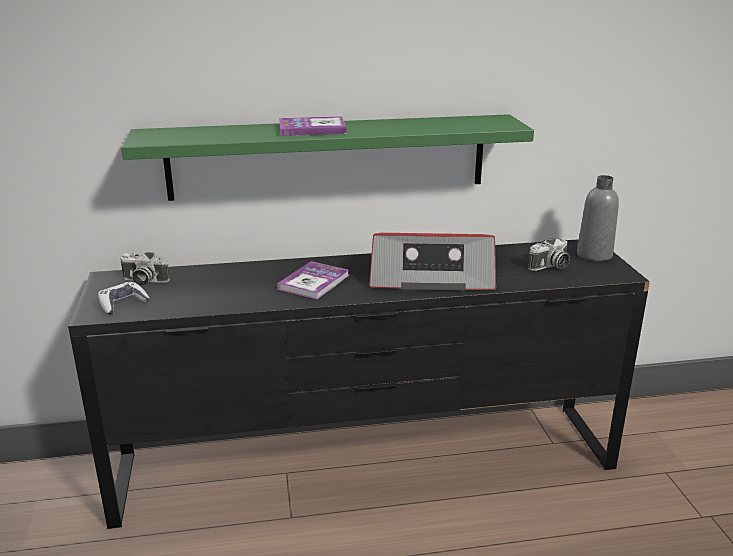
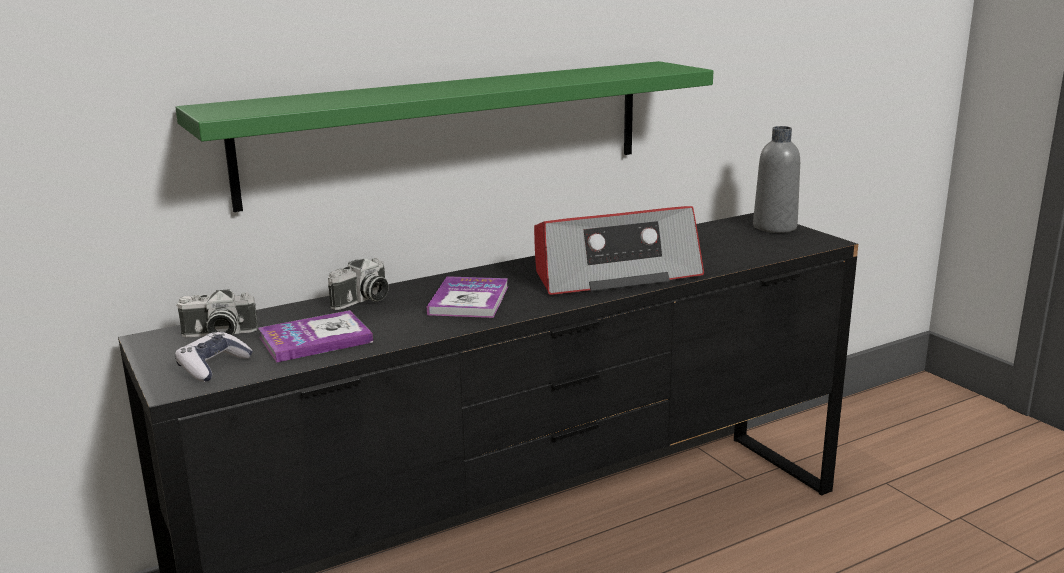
camera: 20 degrees left, 5 degrees down
(312, 129) = (443, 87): book -> book (315, 339)
(550, 266) = (739, 244): camera -> camera (363, 301)

